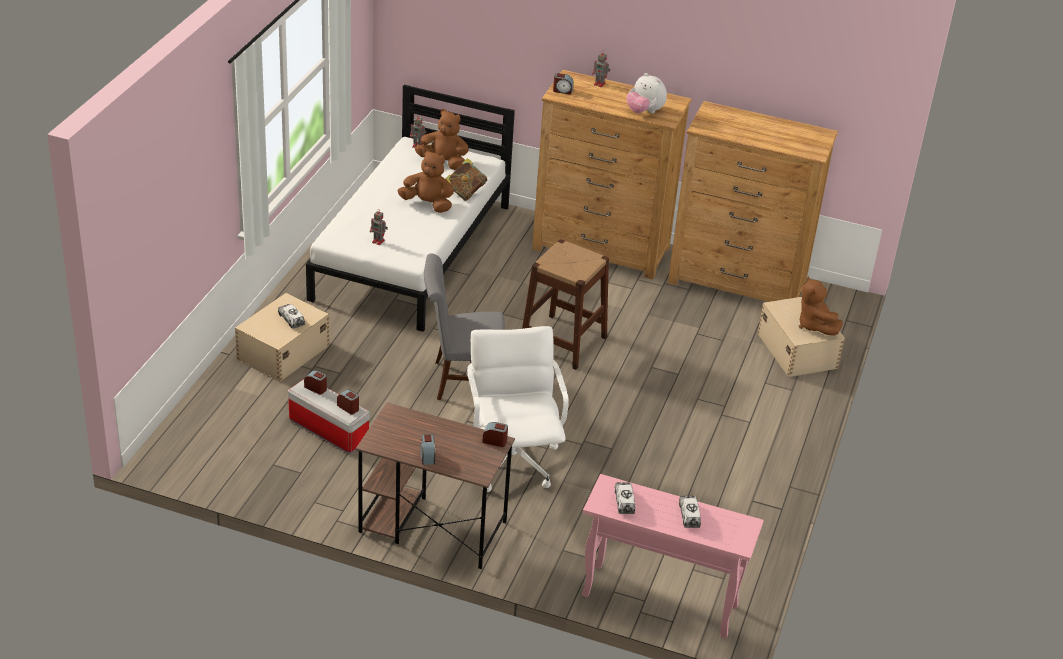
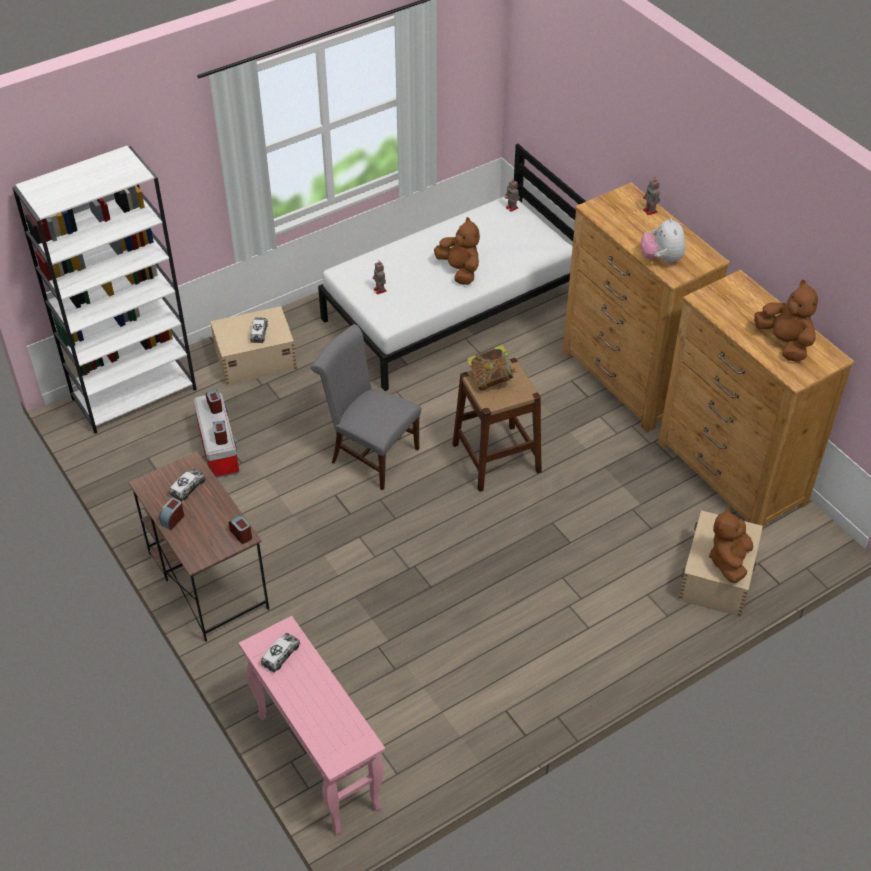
camera: 40 degrees right, 10 degrees up
(202, 422) = (135, 394): none -> white bookcase
(443, 162) = (518, 233): brown plush toy -> brown plush toy (784, 343)
(465, 192) = (505, 272): book -> book (491, 380)
(511, 460) = (333, 552): white office chair -> none
(562, 91) = (604, 205): alarm clock -> none
(689, 515) = (322, 703): toy truck -> toy truck (188, 488)

